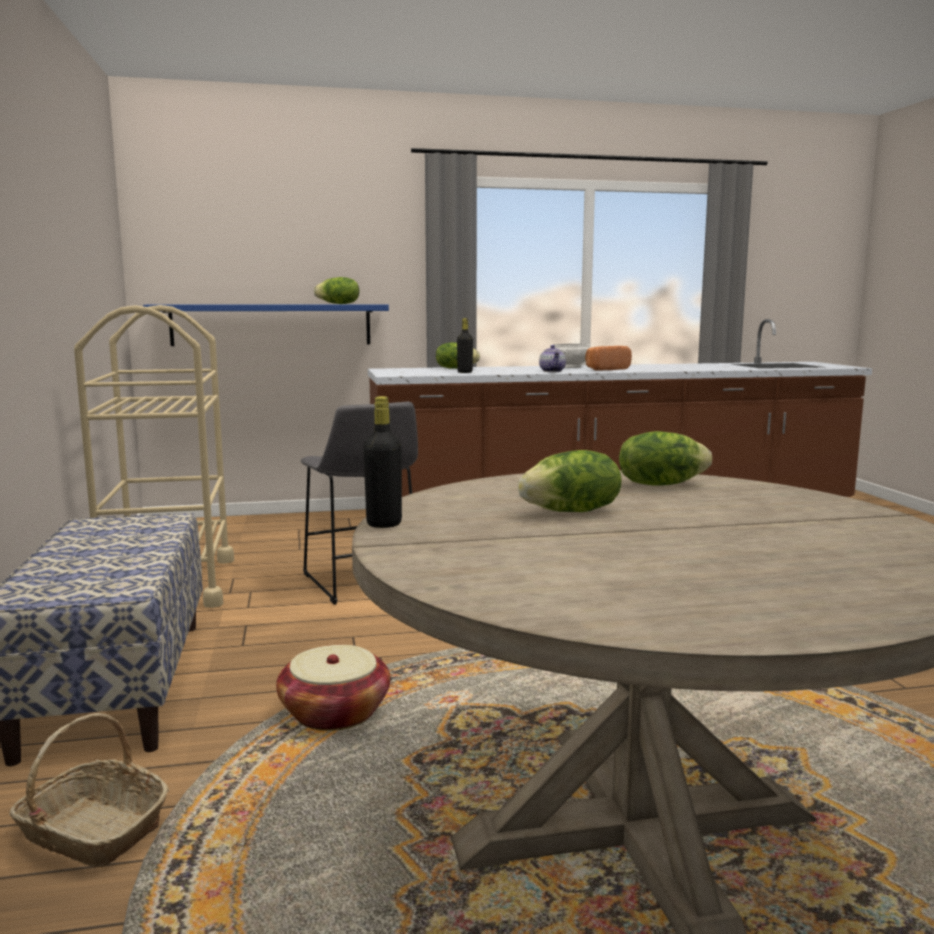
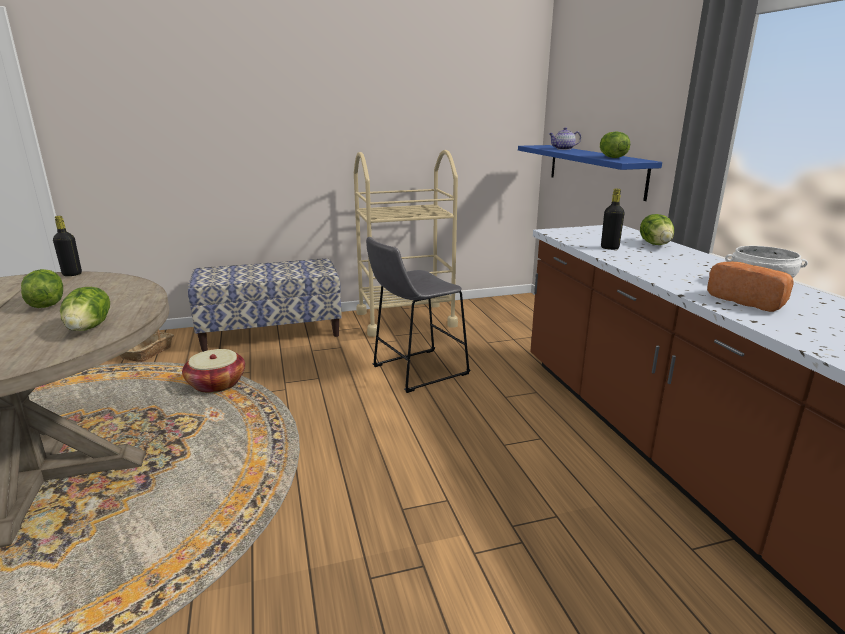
camera: 85 degrees right, 10 degrees up
(553, 371) = (670, 276): teapot -> teapot (563, 149)

